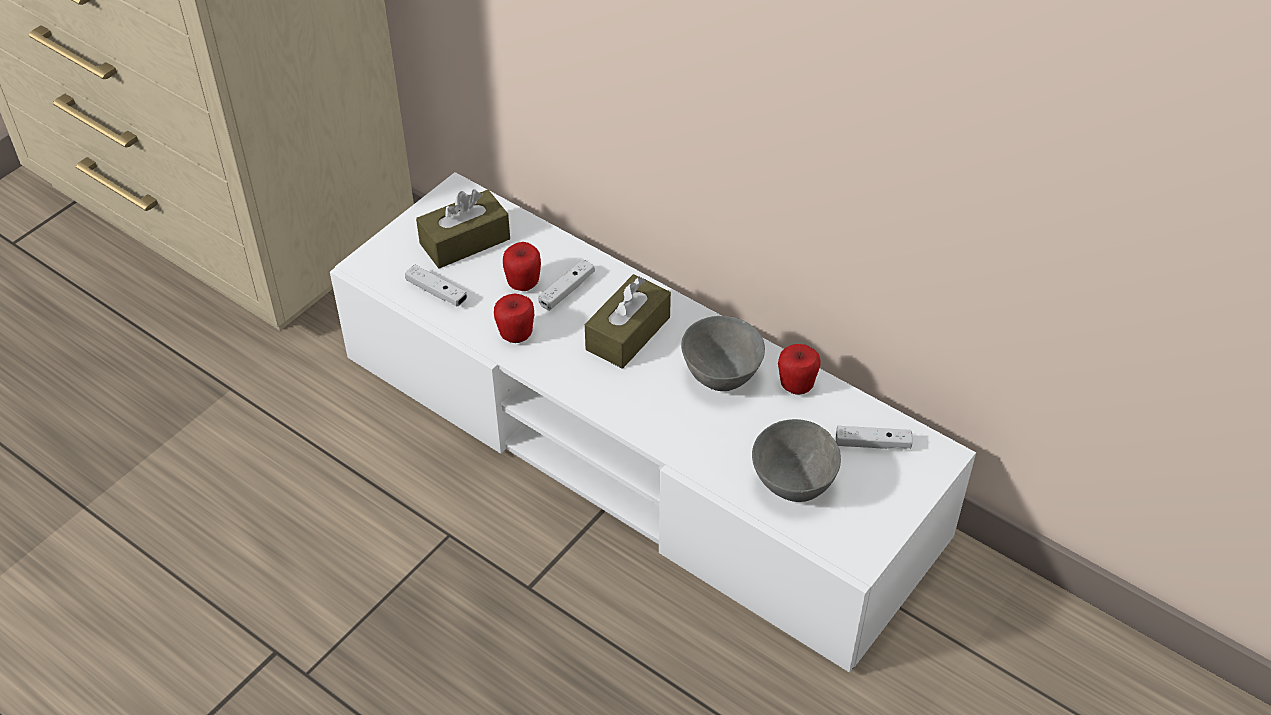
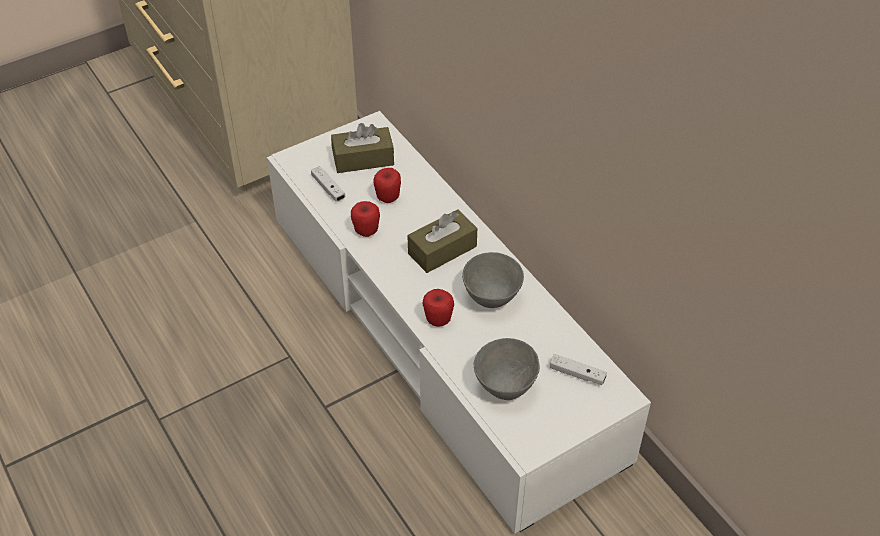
camera: 20 degrees right, 0 degrees up
(566, 290) = (415, 210): white game controller -> none
(796, 386) = (542, 318): apple -> apple (438, 320)

